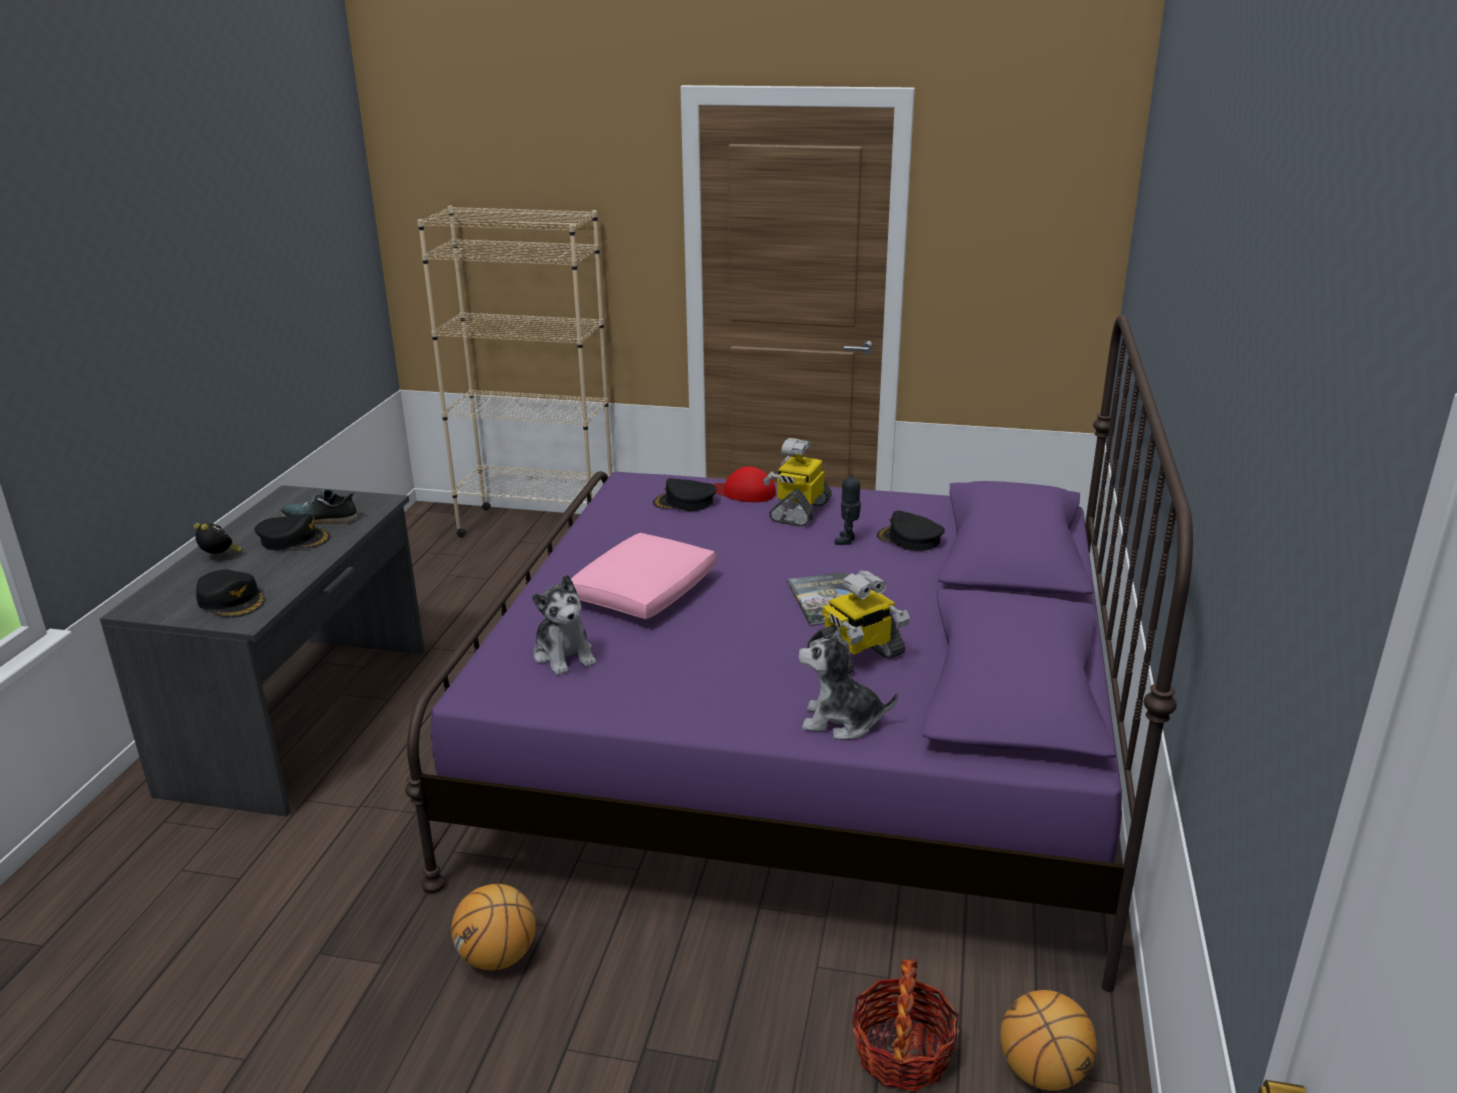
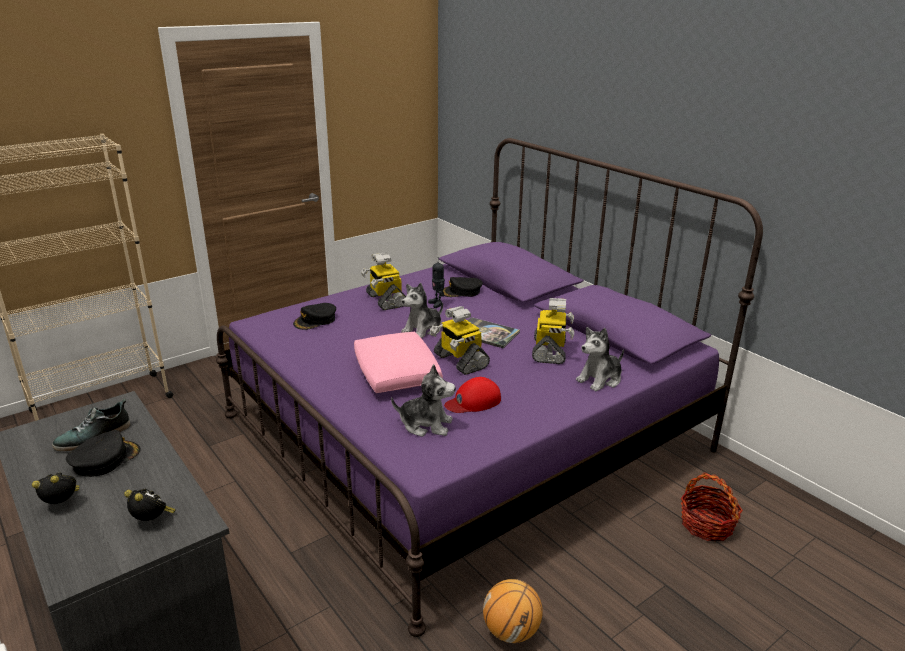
camera: 50 degrees left, 0 degrees up
(232, 600) = (152, 521): black cap -> alarm clock
(731, 613) = (459, 361): none -> toy robot
(744, 492) = (337, 303): red cap -> red cap (473, 401)
(767, 562) = (423, 330): none -> plush toy
(1042, 1072) = (746, 494): basketball -> none

